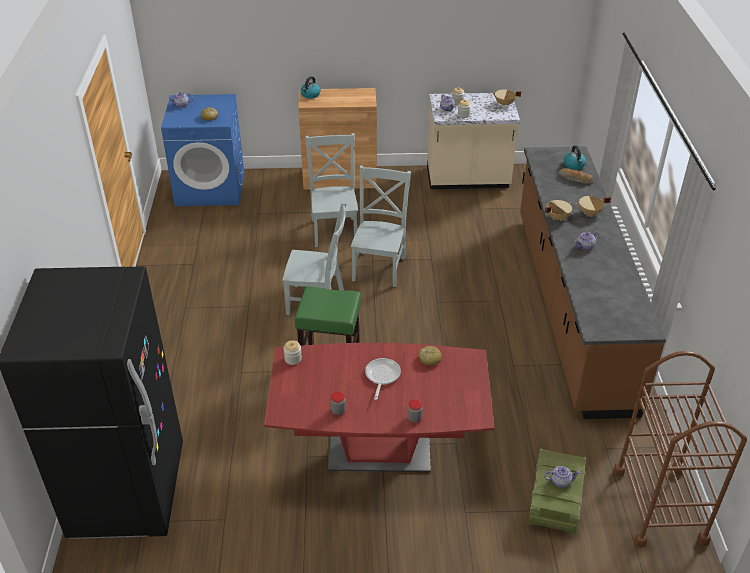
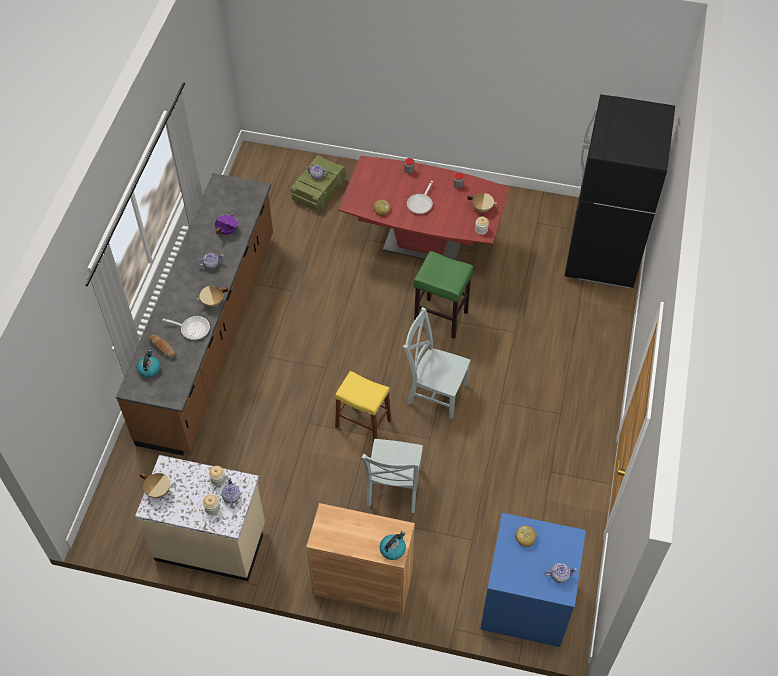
camera: 165 degrees left, 15 degrees up
(380, 267) = (363, 423): grey chair -> yellow stool
(560, 196) = (192, 328): none -> frying pan
(590, 213) = (180, 300): beige cooking pot -> beige cooking pot (482, 208)
(595, 280) = (226, 231): none -> purple cooking pot
(659, 505) = (255, 174): brown cart -> none

